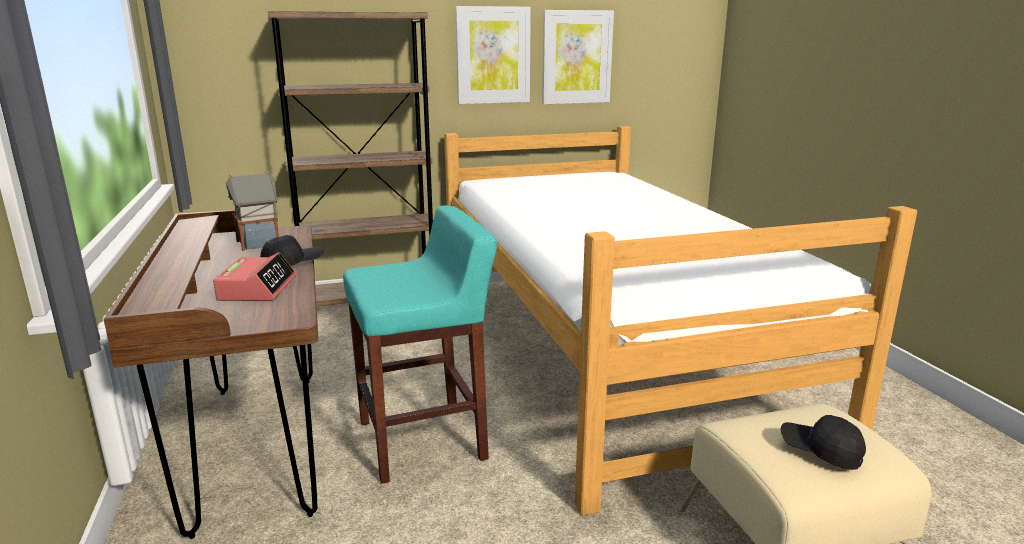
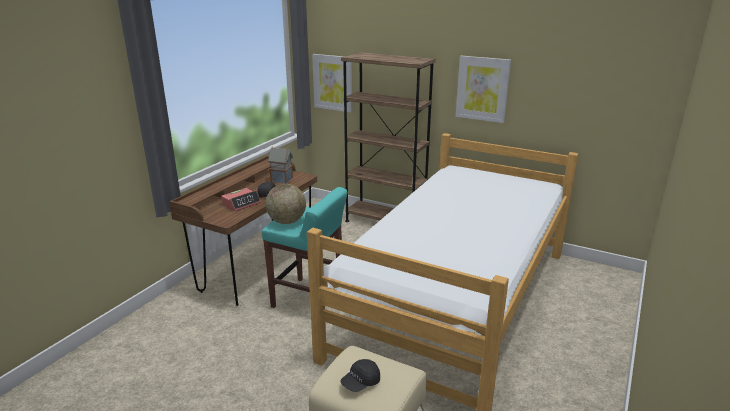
camera: 45 degrees right, 5 degrees up
(390, 289) = (287, 221): none -> globe
(576, 57) = (544, 97): picture -> picture (333, 82)
(820, 452) = (360, 382): black cap -> black cap turned 120 degrees counterclockwise

